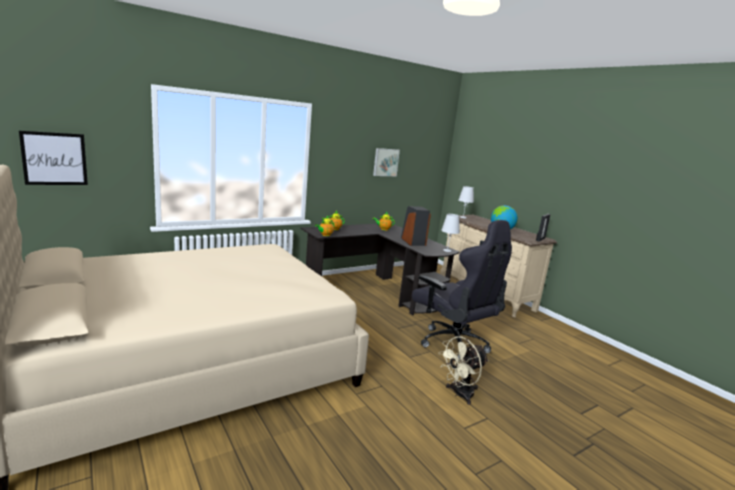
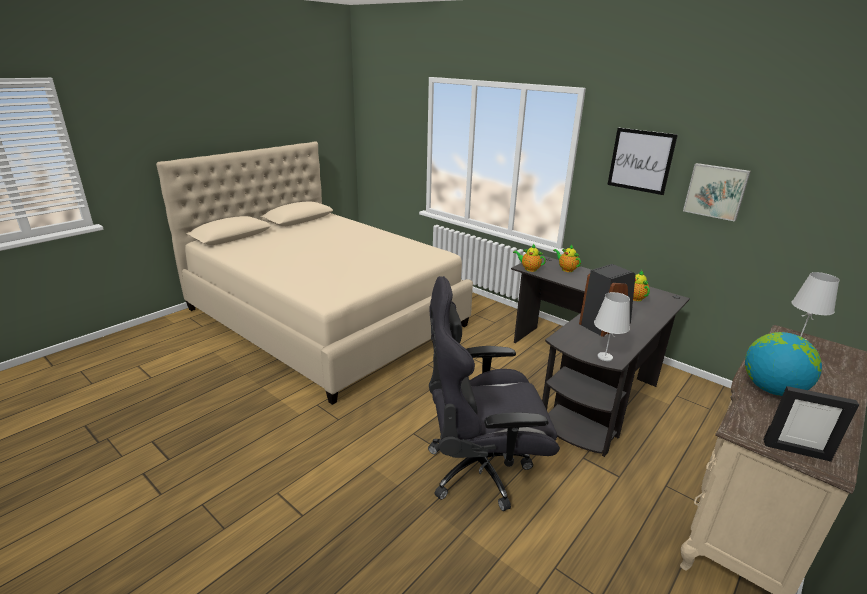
camera: 75 degrees right, 10 degrees up
(55, 159) = (376, 141): picture -> picture (640, 160)
(450, 342) = (484, 469): black office chair -> black office chair turned 45 degrees clockwise
(459, 394) = (345, 485): beige fan -> none

